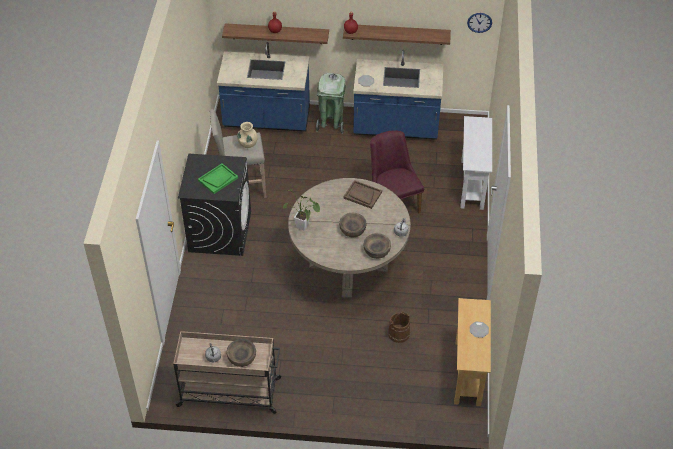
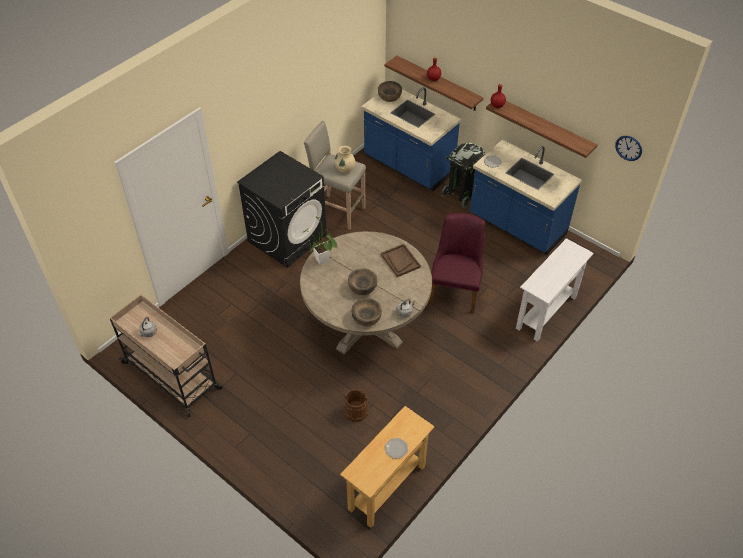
camera: 35 degrees right, 0 degrees up
(218, 179) = (282, 183): green tray -> none
(241, 357) = (170, 346): brown bowl -> brown bowl (389, 96)
(331, 123) = (461, 194): green trash can -> black trash can

